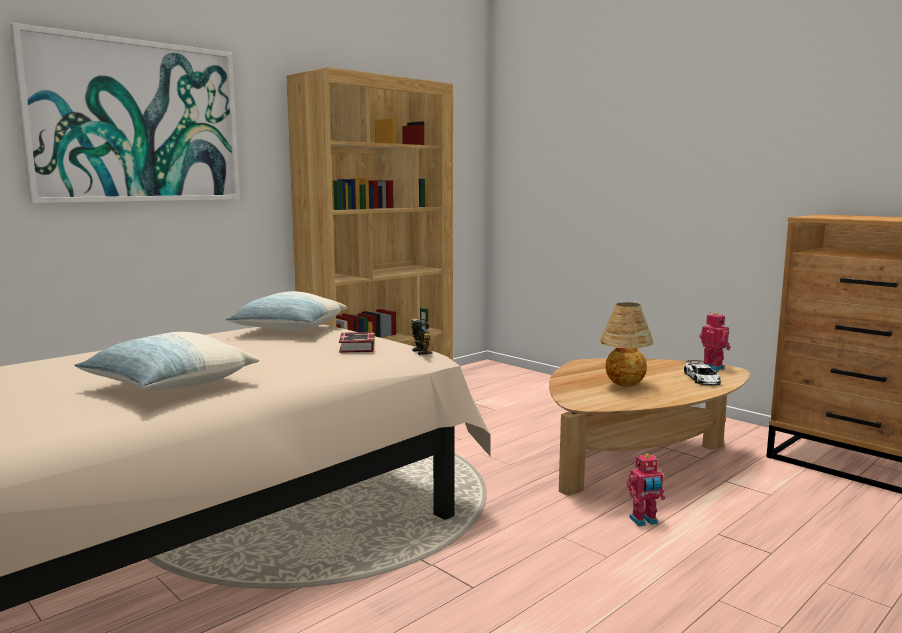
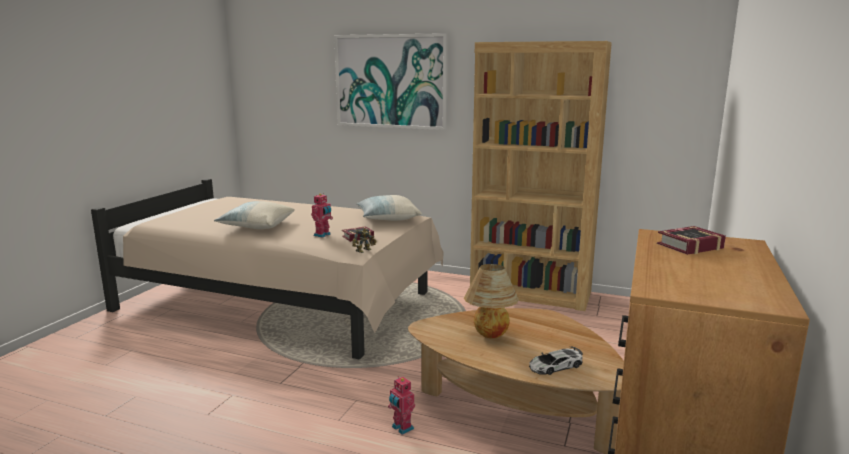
camera: 65 degrees right, 5 degrees up
(713, 367) = (609, 369): toy robot -> toy robot (323, 235)
(842, 217) = (686, 246): none -> book

